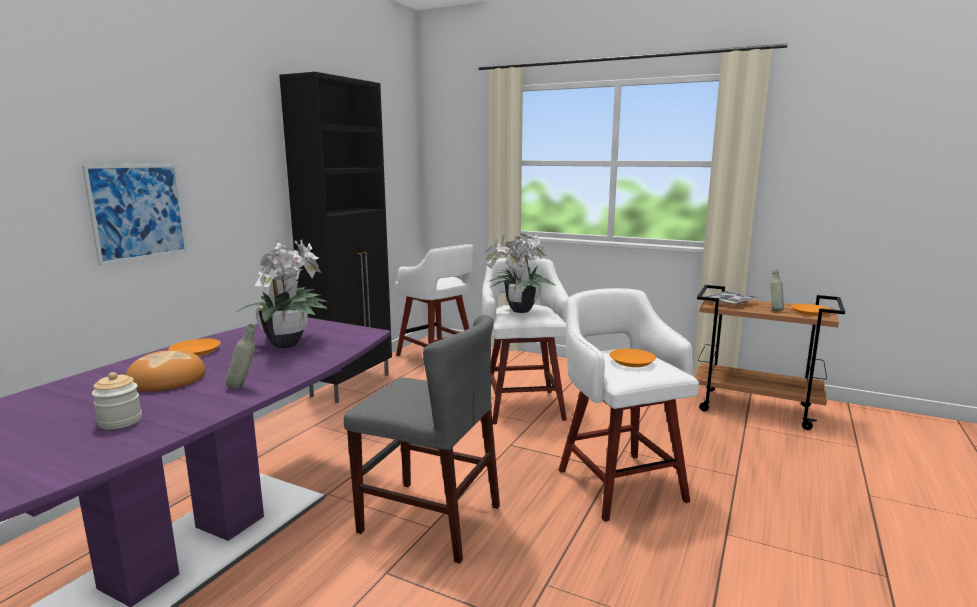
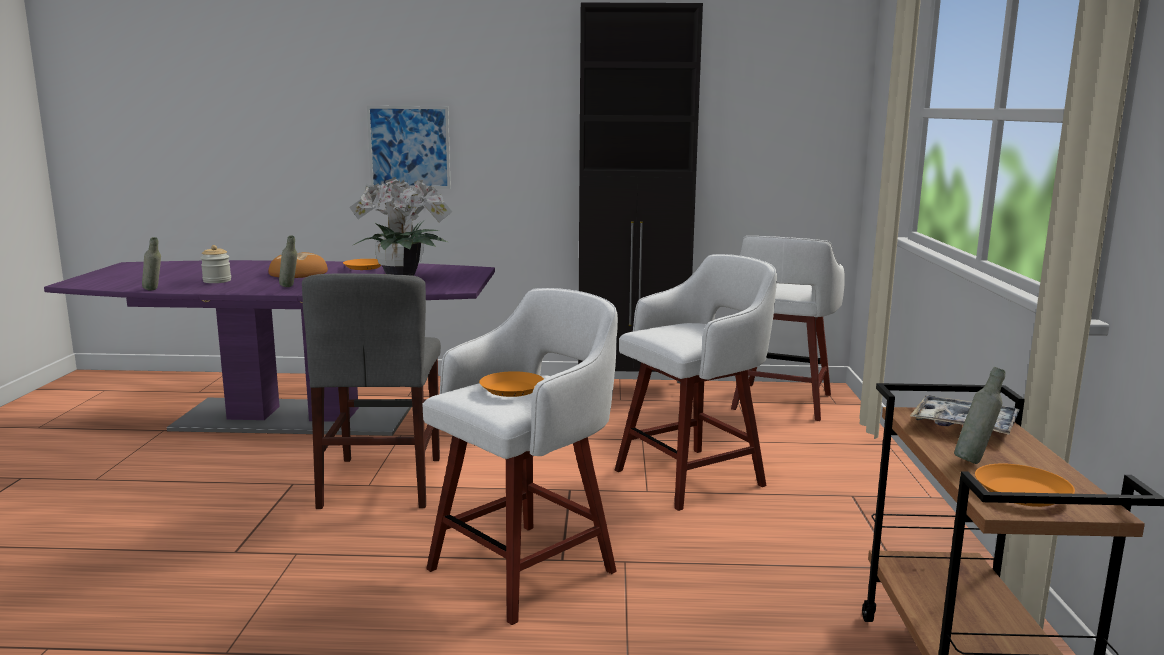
camera: 65 degrees right, 0 degrees up
(106, 463) = (154, 290): none -> grey bottle
(518, 310) = (679, 328): potted plant -> none

